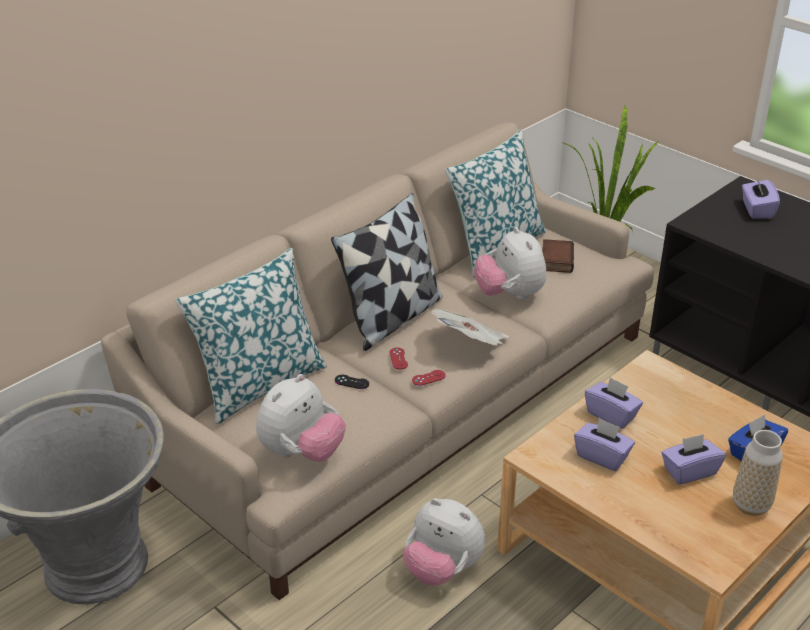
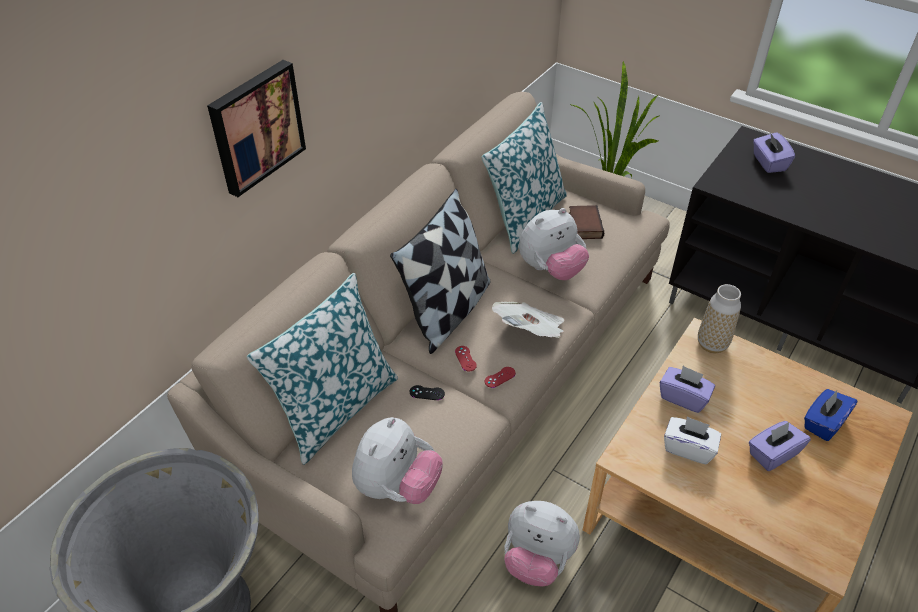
camera: 10 degrees left, 10 degrees up
(218, 100) = (255, 126): none -> picture
(509, 295) = (551, 269): plush toy -> plush toy turned 90 degrees counterclockwise
(602, 456) = (688, 448): purple tissue box -> white tissue box
(751, 505) = (839, 485): vase -> vase (712, 344)

